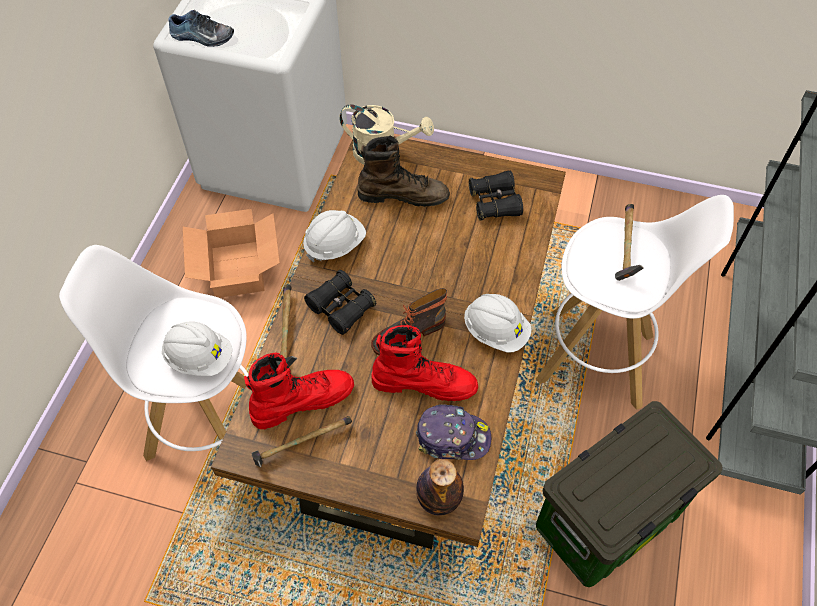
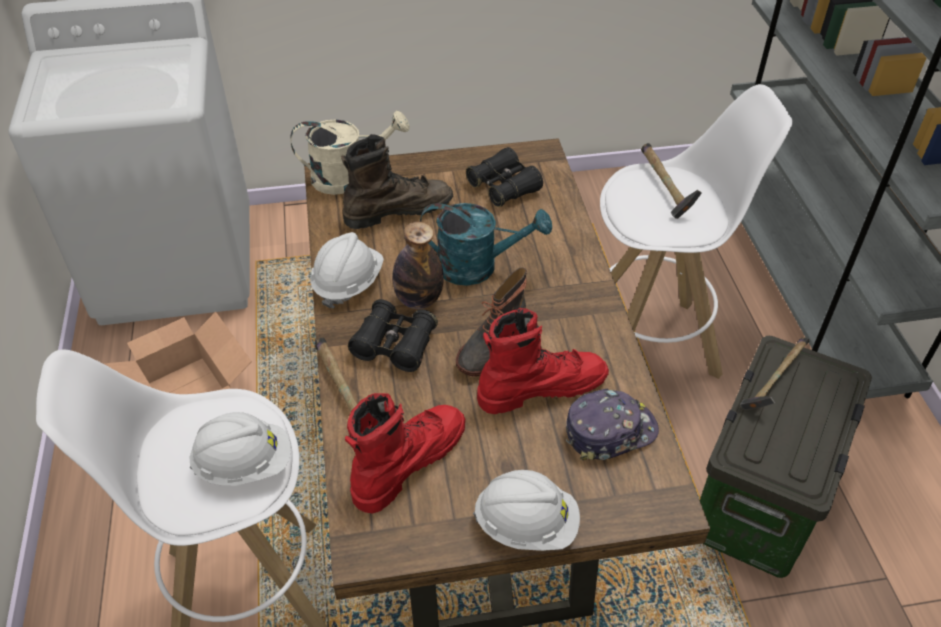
camera: 25 degrees left, 10 degrees down
(202, 37) = (73, 108): shoe -> none
(300, 445) = (435, 512): hammer -> hammer (774, 382)
(435, 266) = (478, 267): none -> turquoise watering can
(438, 499) = (637, 503): bottle -> bottle (418, 299)
(496, 331) = (586, 308): white hard hat -> white hard hat (526, 525)

